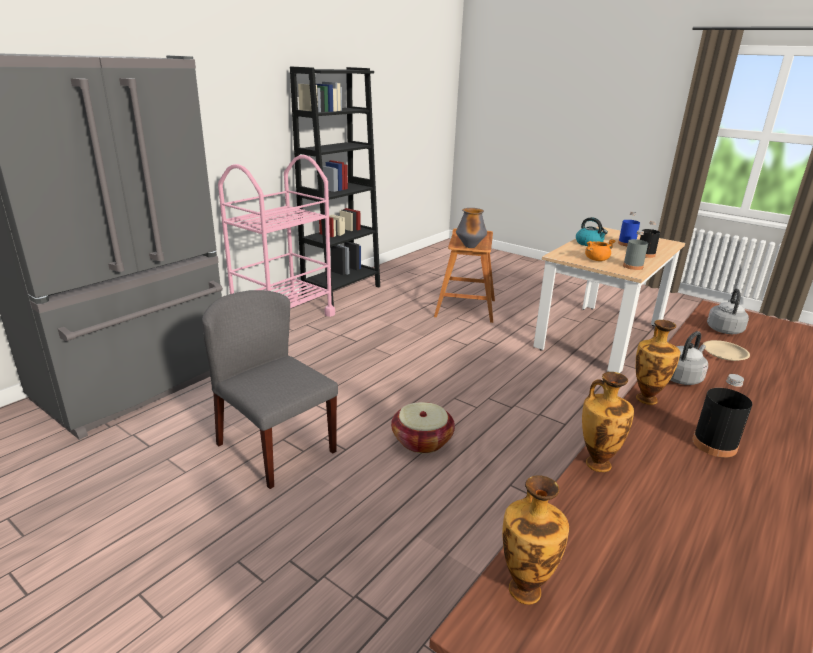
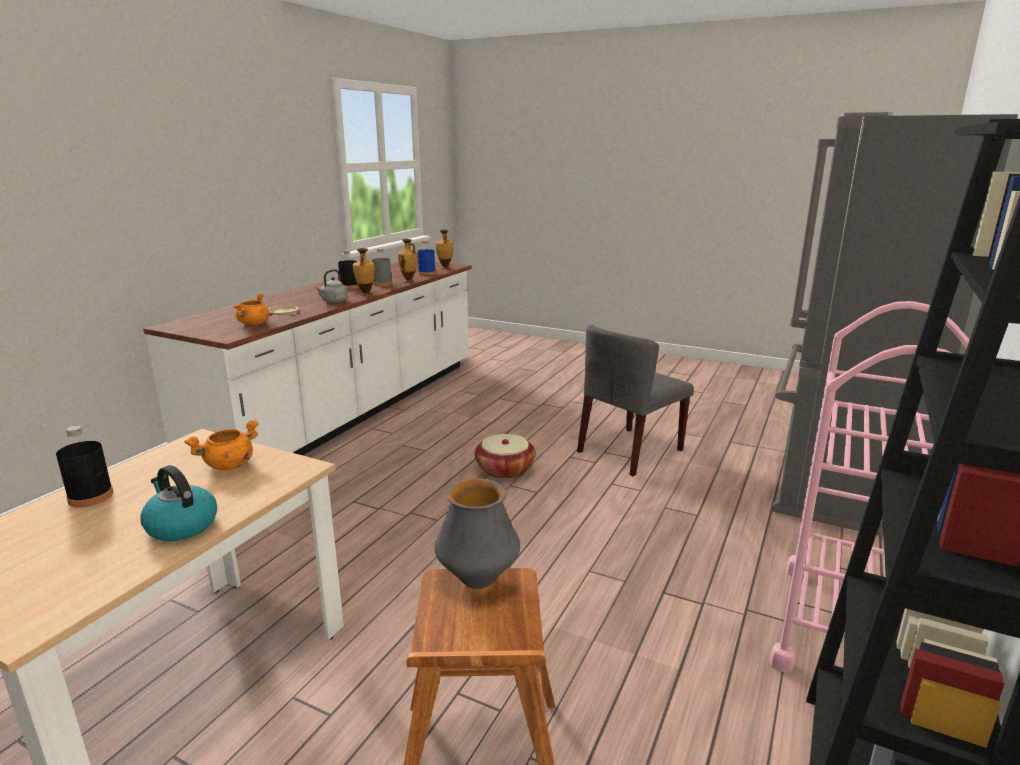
camera: 170 degrees right, 5 degrees down
(275, 447) = (630, 451): grey chair -> grey chair turned 105 degrees clockwise
(626, 244) = (73, 539): blue bottle -> blue bottle (426, 273)
(633, 266) = (177, 455): grey bottle -> grey bottle (382, 284)
(724, 329) = (254, 324): grey kettle -> orange cooking pot

